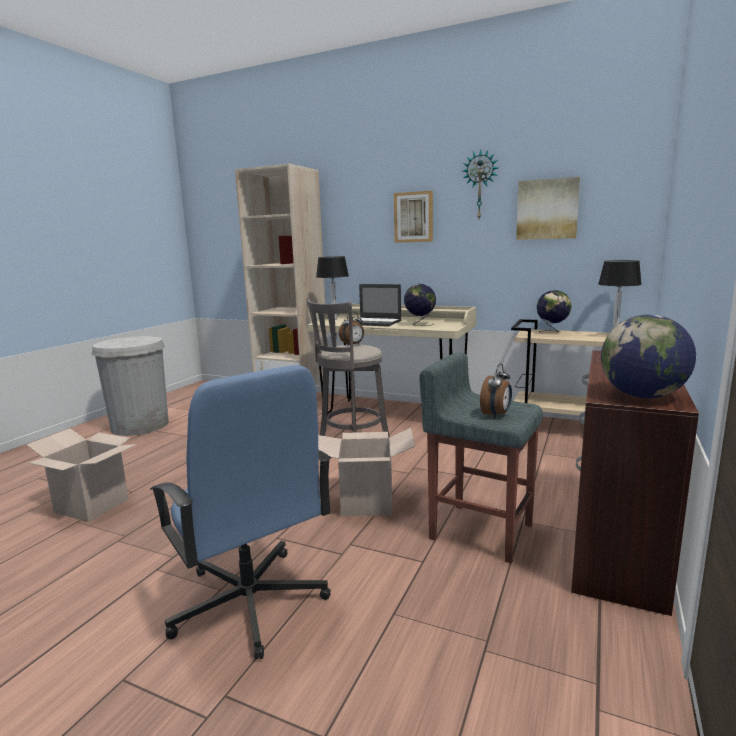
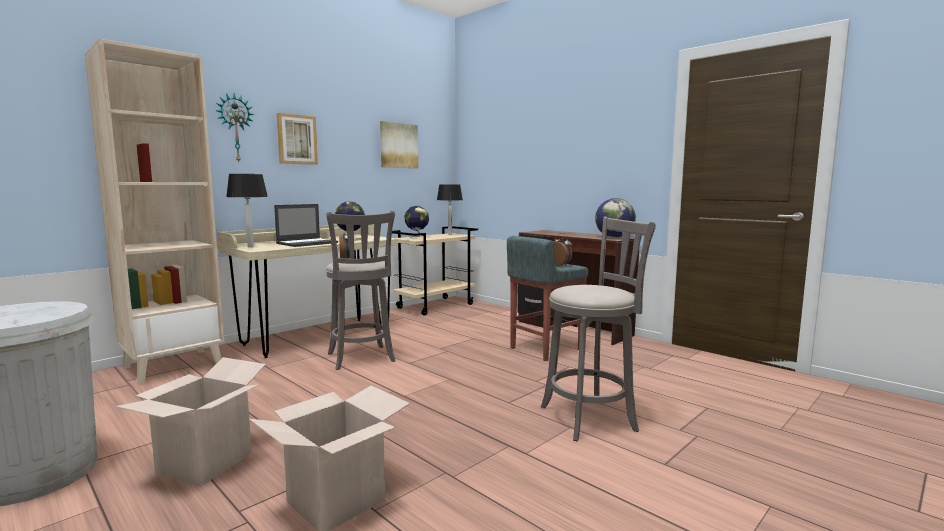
camera: 70 degrees left, 5 degrees down
(249, 603) = (592, 417): blue office chair -> grey stool
(366, 503) = (482, 369): cardboard box -> cardboard box (205, 463)
(480, 185) = (353, 119): wall clock -> wall clock (235, 128)

